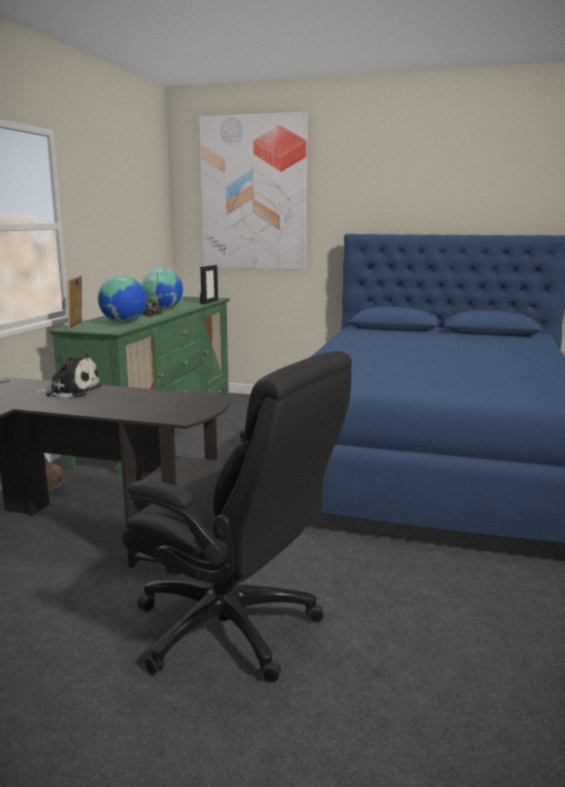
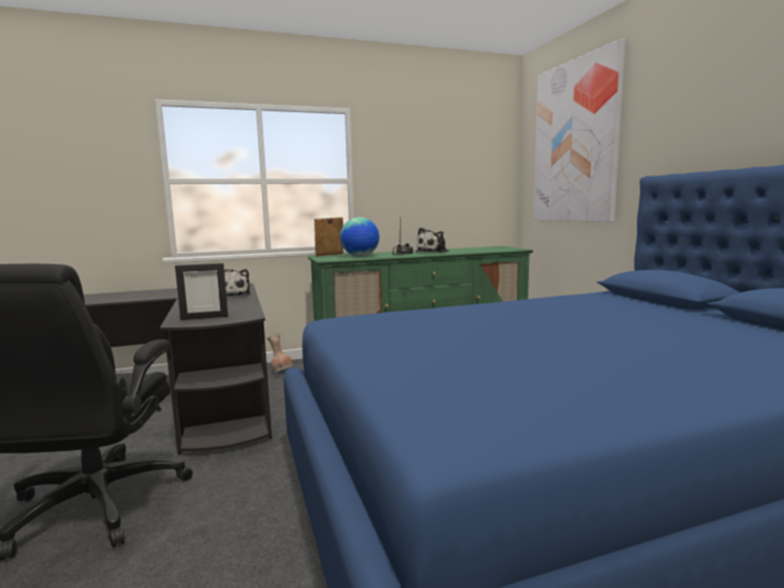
camera: 55 degrees right, 5 degrees down
(163, 309) = (434, 252): globe -> plush toy
(209, 302) = (496, 250): picture frame -> picture frame (204, 317)

